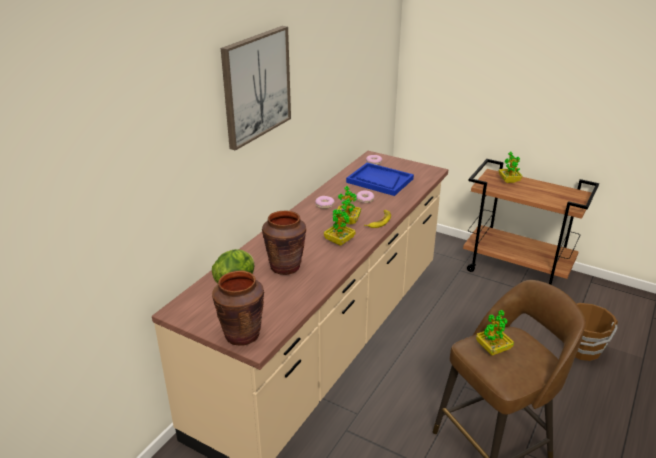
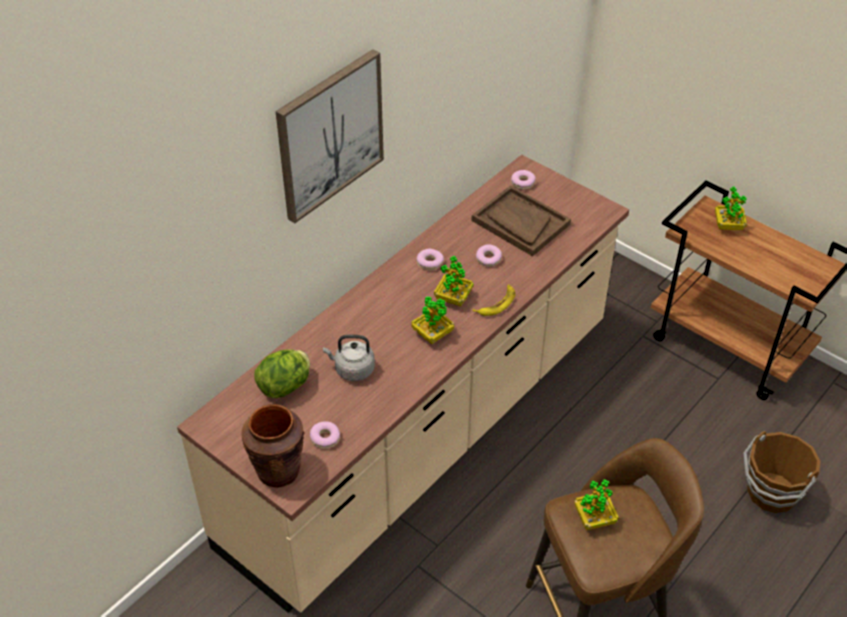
camera: 10 degrees right, 15 degrees up
(275, 309) = (325, 438): none -> donut
(285, 267) = (352, 370): brown vase -> grey kettle
(379, 180) = (520, 222): blue tray -> brown tray

